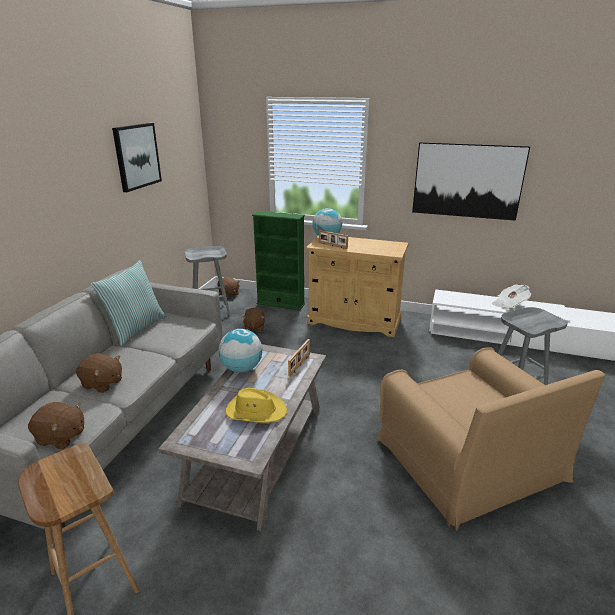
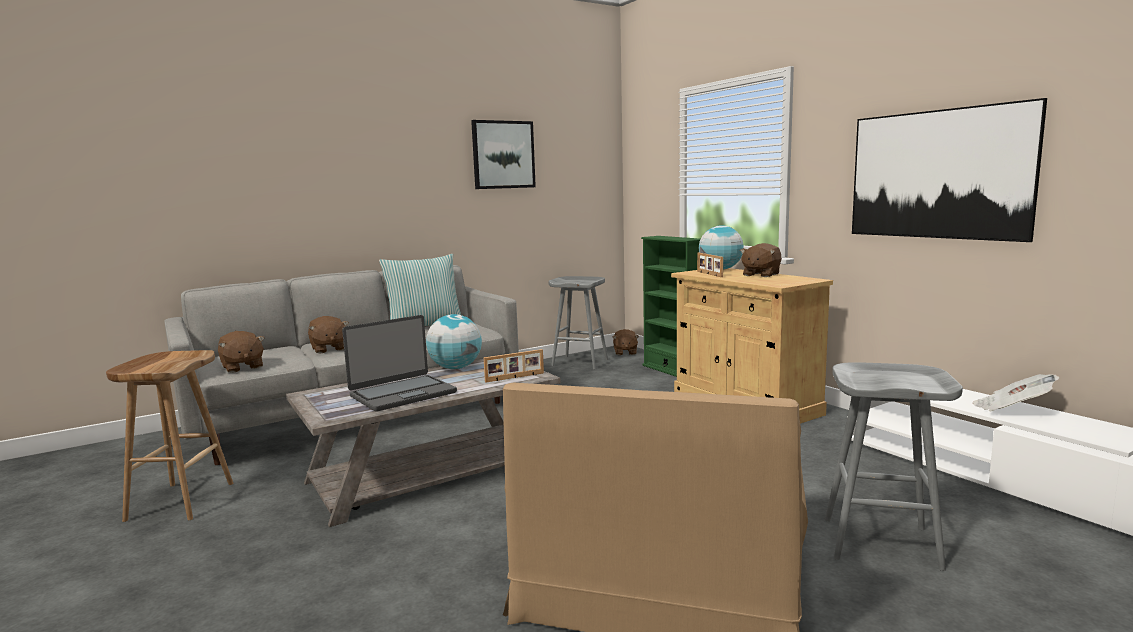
camera: 40 degrees right, 15 degrees down
(254, 327) = (604, 383): brown plush toy -> brown plush toy (760, 275)
(256, 410) = (402, 394): yellow hat -> laptop

